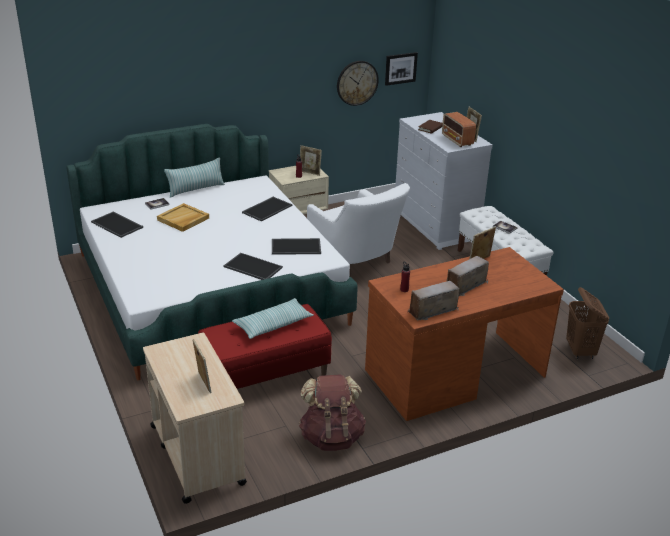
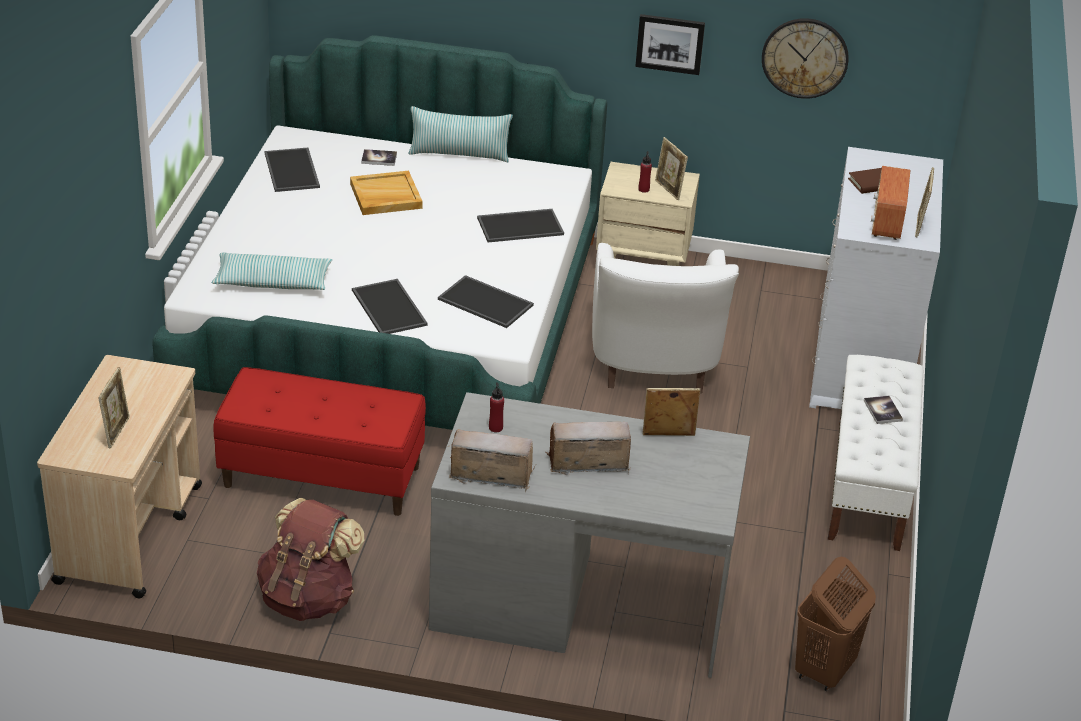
camera: 35 degrees right, 5 degrees up
(273, 325) = (340, 403): pillow -> pillow (272, 282)
(400, 68) = (901, 54): picture -> picture (670, 43)
(453, 372) = (580, 601): brown desk -> grey desk

